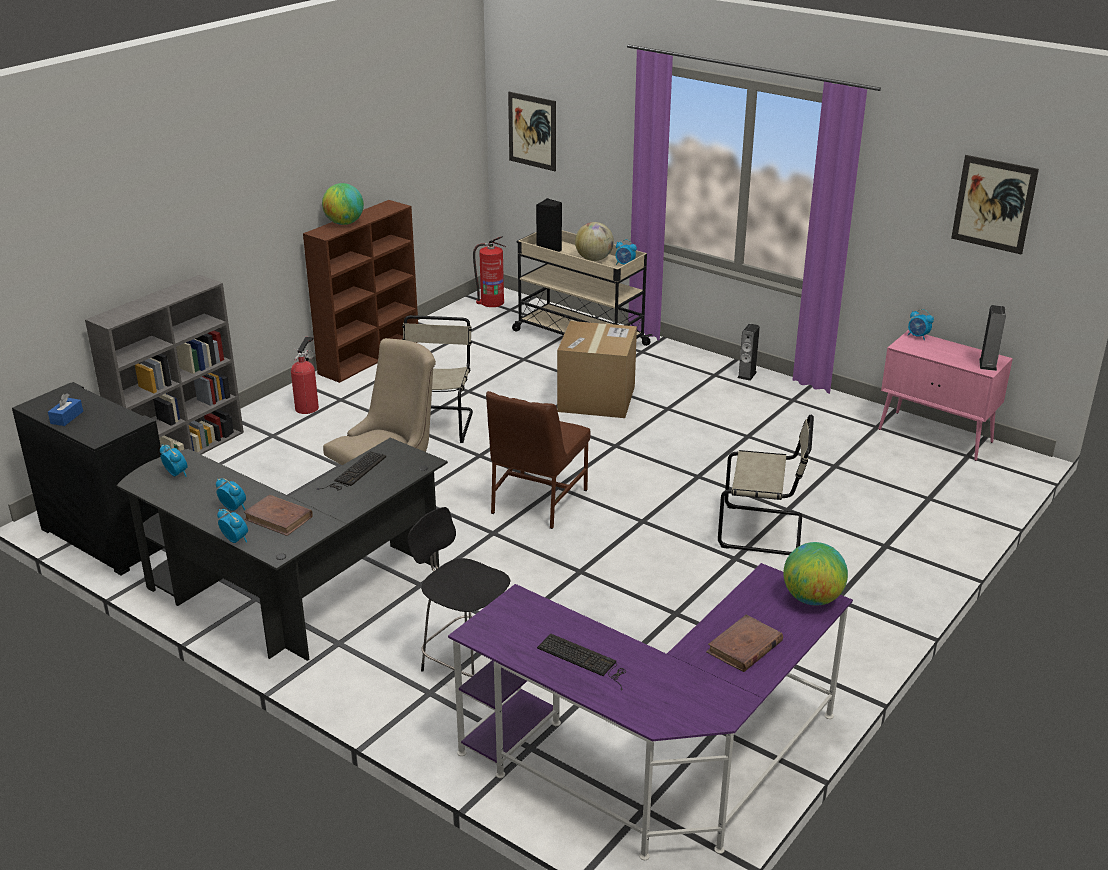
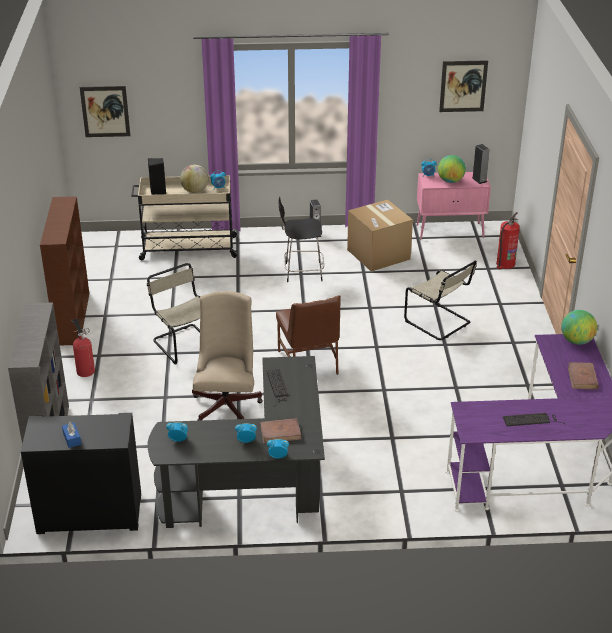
camera: 40 degrees left, 5 degrees up
(344, 223) = (55, 226): globe -> globe (450, 181)
(467, 664) = (398, 467): black stool -> black stool (301, 272)
(491, 302) = (96, 245): fire extinguisher -> fire extinguisher (505, 264)
(596, 399) = (254, 285): cardboard box -> cardboard box (378, 254)
(764, 531) = (439, 323): beige chair -> beige chair turned 75 degrees clockwise

